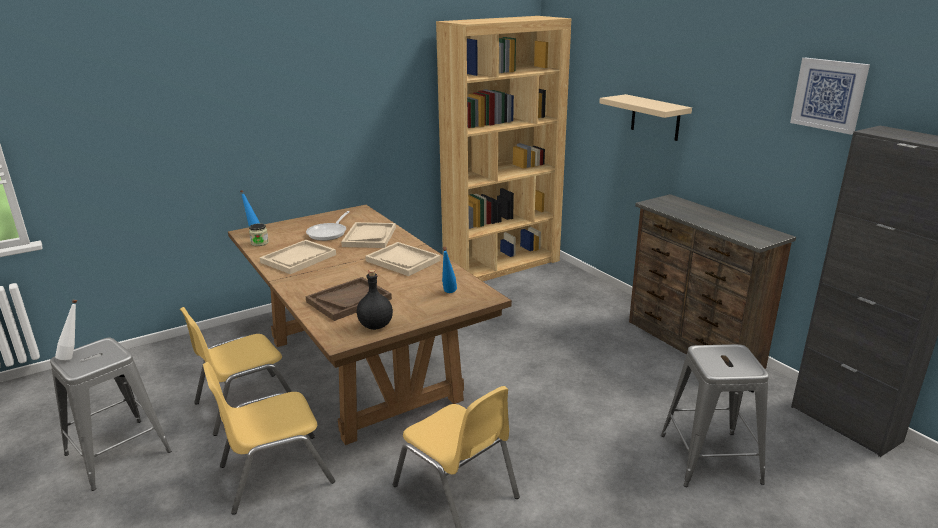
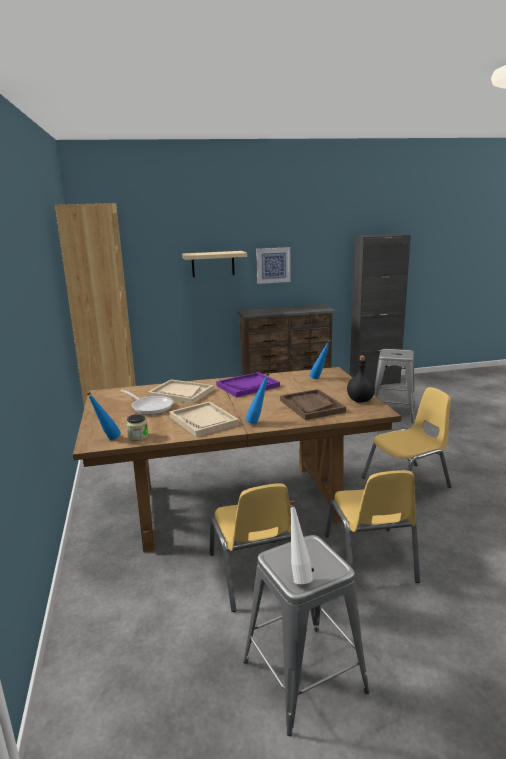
camera: 70 degrees left, 5 degrees down
(296, 281) = (258, 422): none -> blue bottle
(403, 261) = (248, 386): beige tray -> purple tray
(829, 95) = (325, 226): picture -> picture (273, 265)

